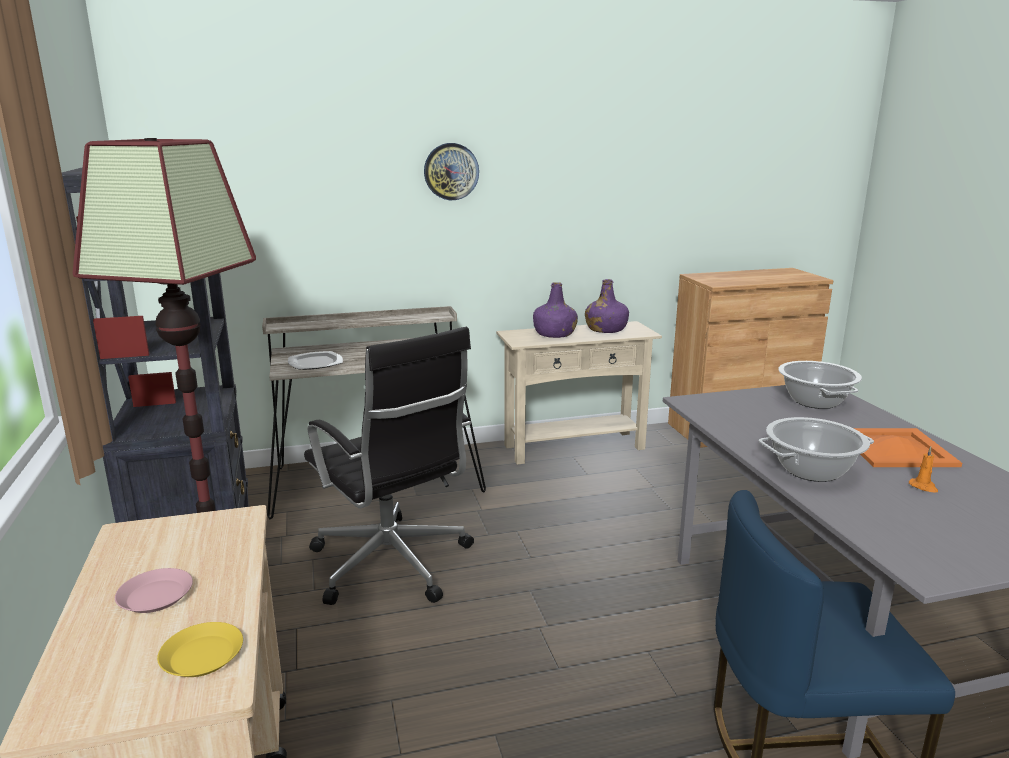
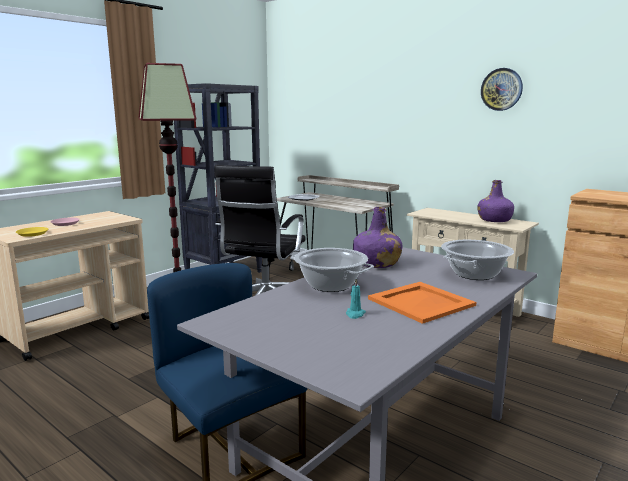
camera: 55 degrees right, 5 degrees down
(451, 171) = (409, 96): wall clock -> wall clock (501, 89)
(554, 334) = (453, 215): purple bottle -> purple bottle (376, 263)
(923, 487) = (355, 314): orange candle -> turquoise candle

